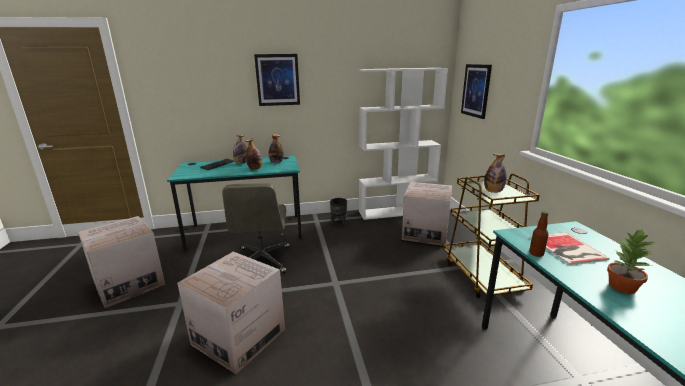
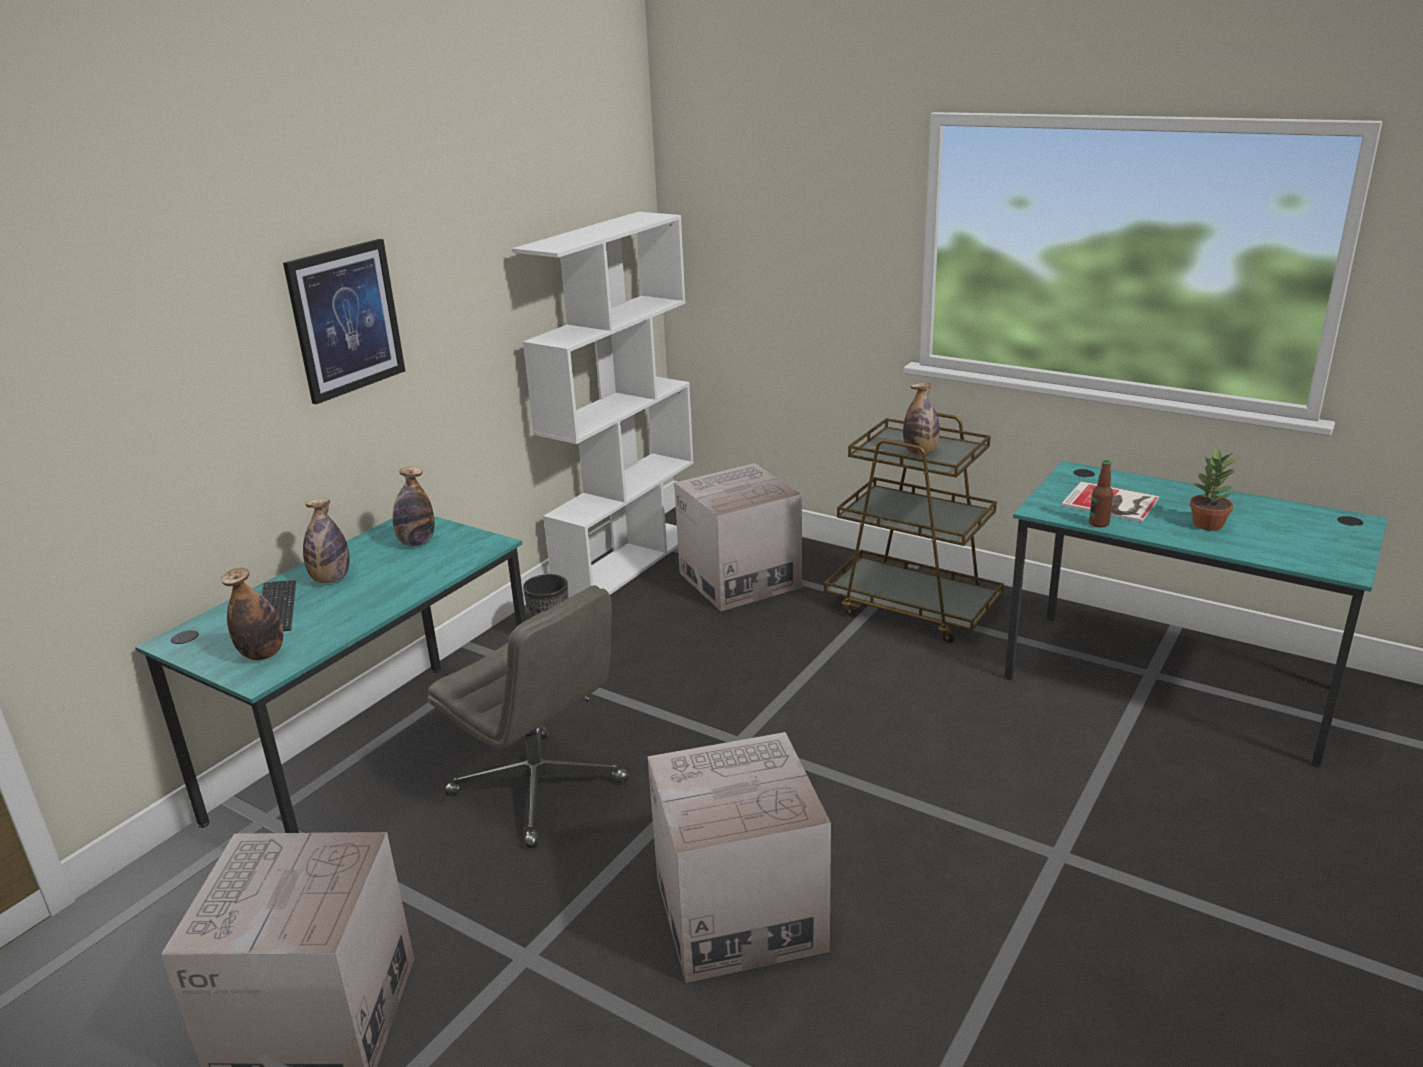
camera: 45 degrees left, 5 degrees up
(255, 169) = (408, 576): bottle -> bottle (263, 654)
(476, 90) = (745, 255): picture -> none

